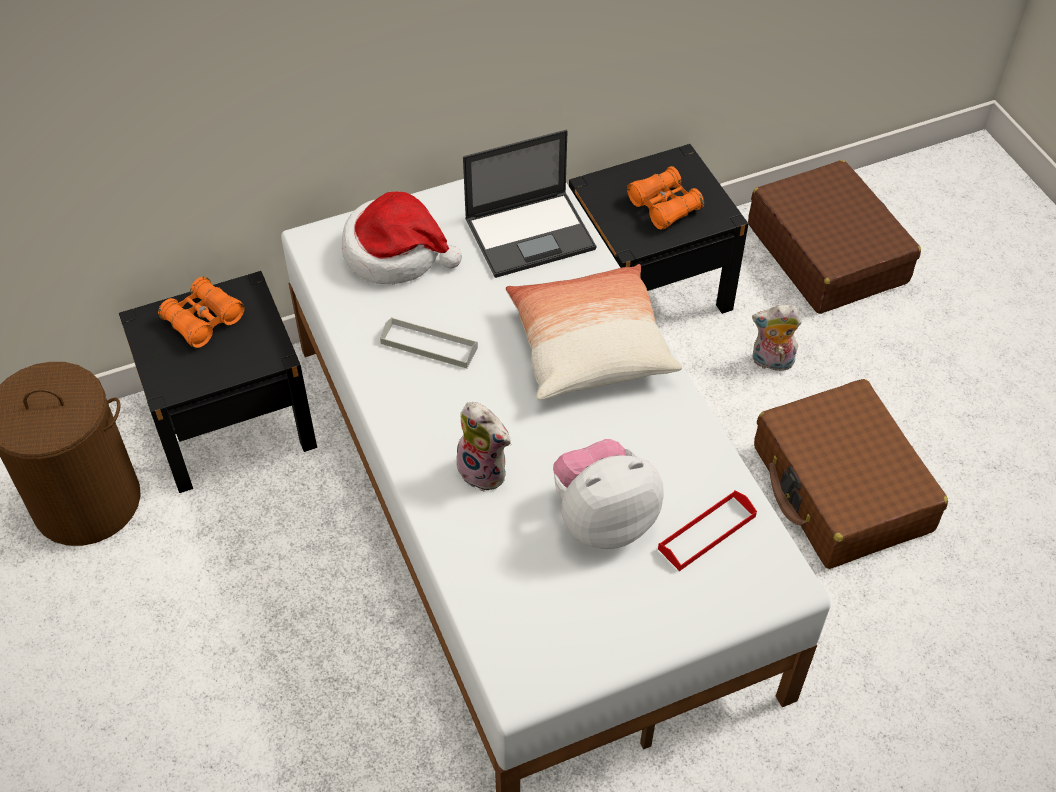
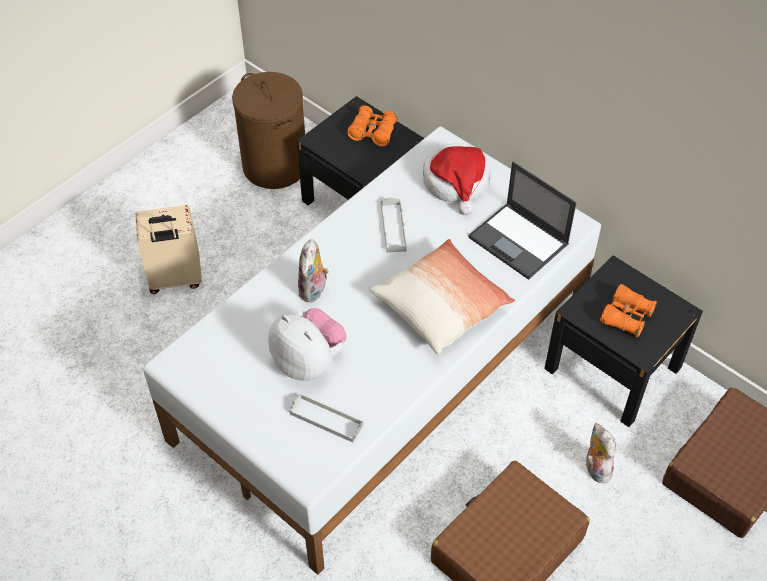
camera: 65 degrees right, 0 degrees up
(213, 711) = (175, 279): none -> beige suitcase
(707, 532) = (326, 419): red tray -> grey tray

